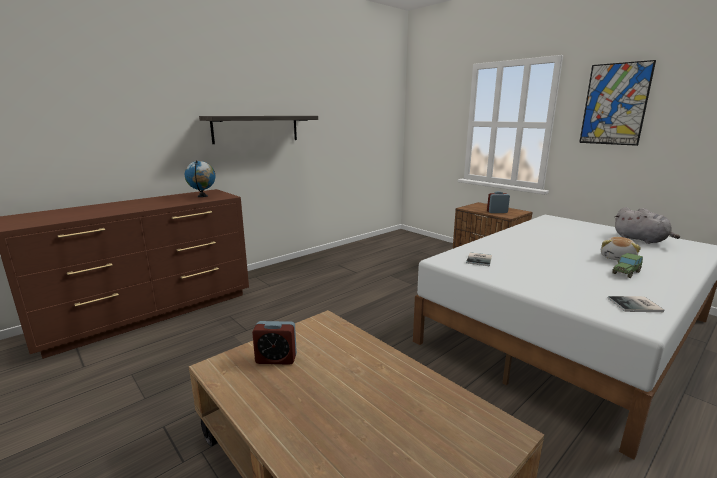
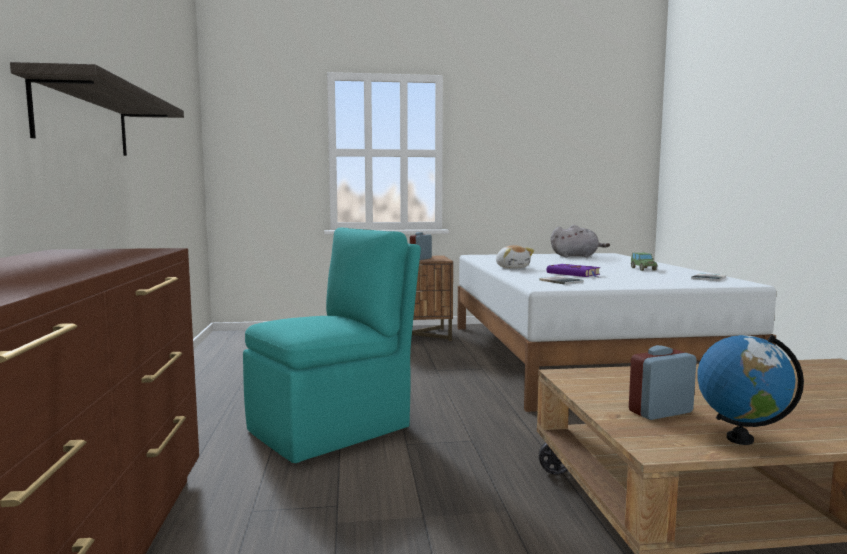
camera: 55 degrees left, 10 degrees down
(202, 196) = (100, 253): globe -> globe (740, 439)
(276, 359) = (660, 412): alarm clock -> alarm clock turned 150 degrees counterclockwise
(320, 300) = (333, 428): none -> turquoise chair
(526, 257) = (574, 274): none -> purple book
(615, 104) = (502, 131): picture -> none
(618, 258) = (609, 265): plush toy -> plush toy (512, 267)

